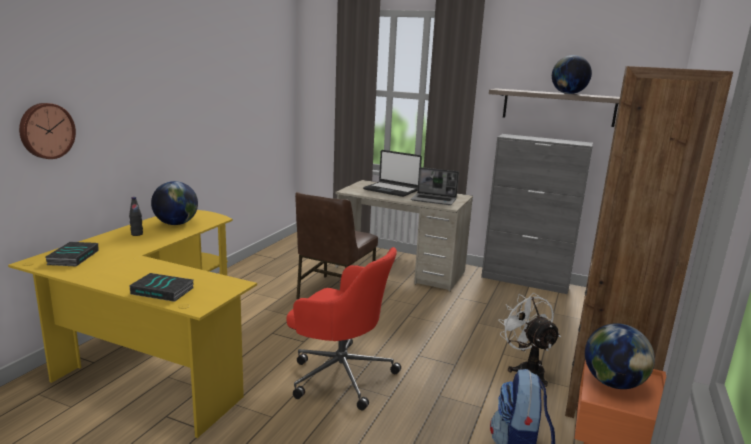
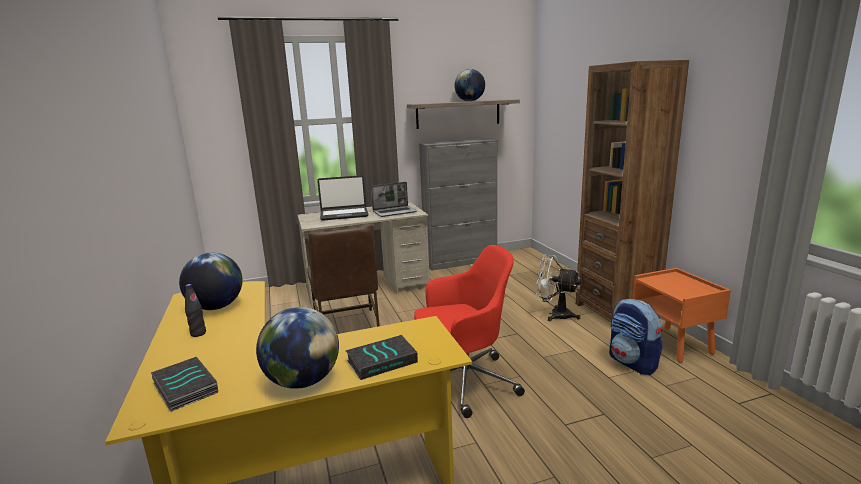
camera: 40 degrees left, 0 degrees up
(46, 130) = (72, 216): wall clock -> none
(613, 383) = (671, 284): globe -> globe (303, 381)

